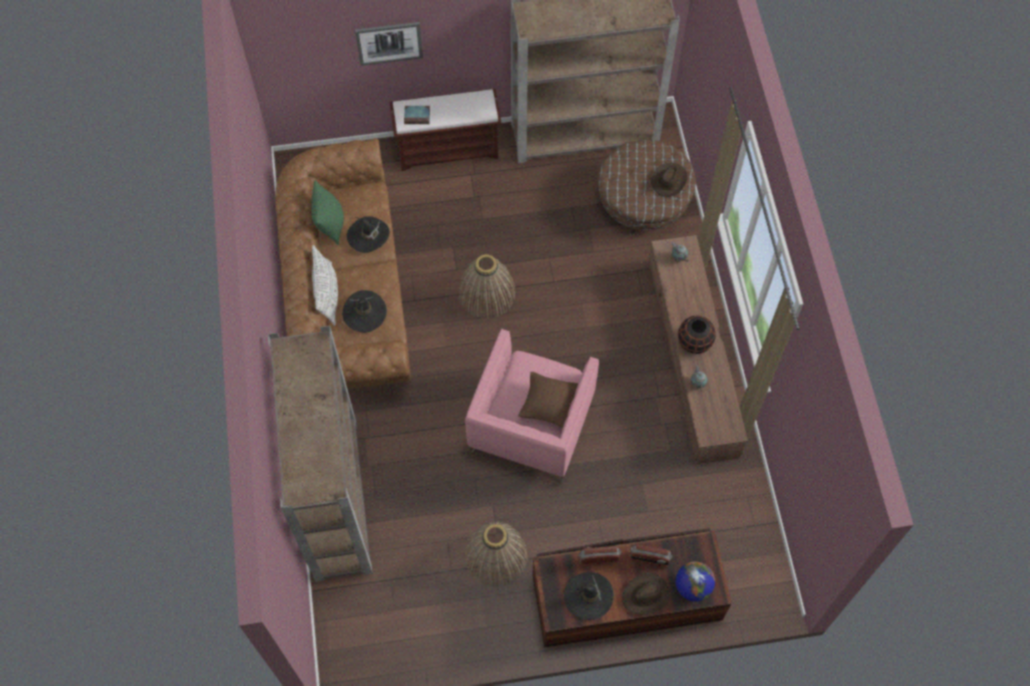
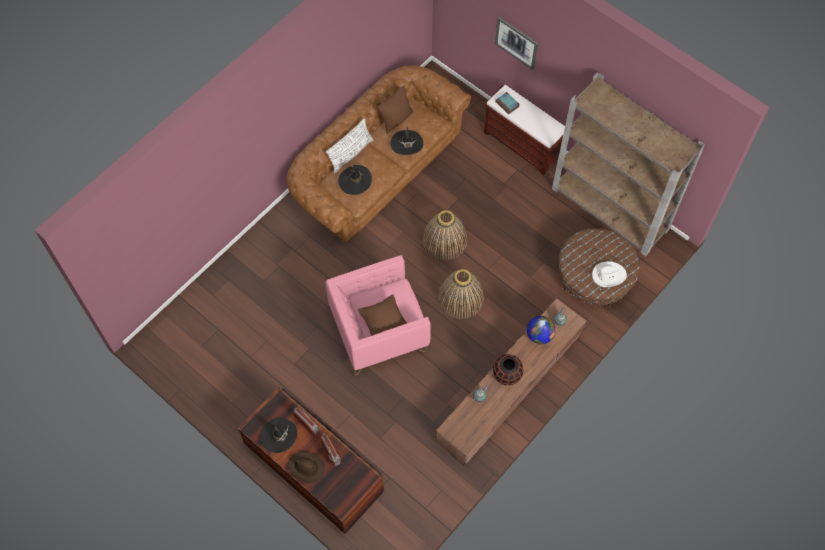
camera: 50 degrees right, 0 degrees up
(330, 224) = (396, 119): green pillow -> brown pillow
(336, 499) = (243, 264): brown bookcase -> none
(496, 556) = (279, 374): basket -> basket (460, 298)
(669, 180) = (608, 275): brown hat -> white hat
(692, 586) = (334, 491): globe -> globe (539, 335)

